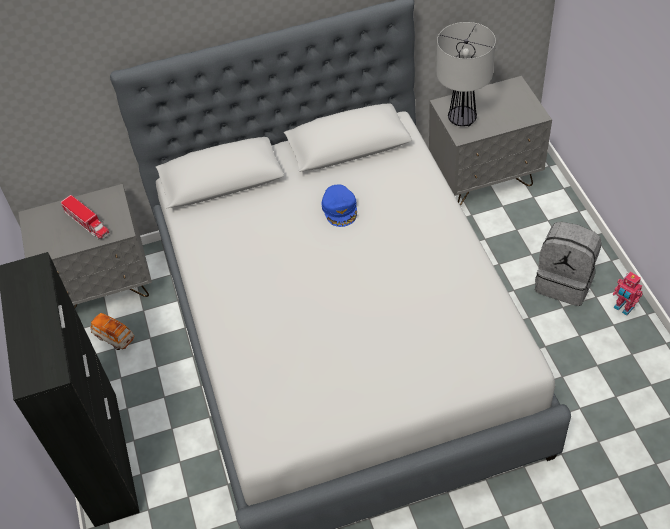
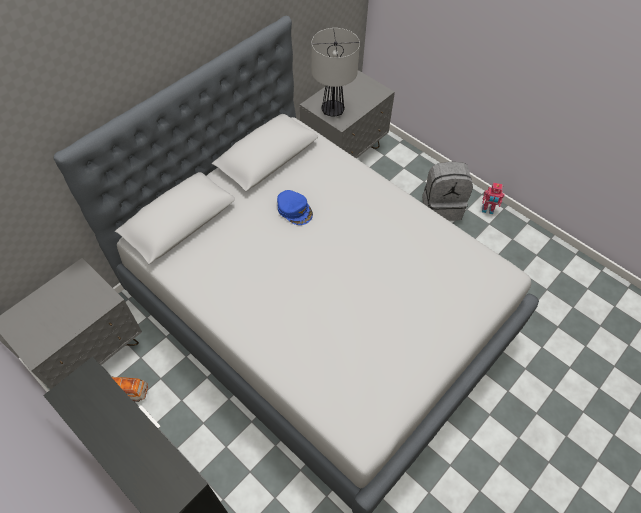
camera: 35 degrees left, 5 degrees up
(87, 223) = (69, 305): toy truck -> none

